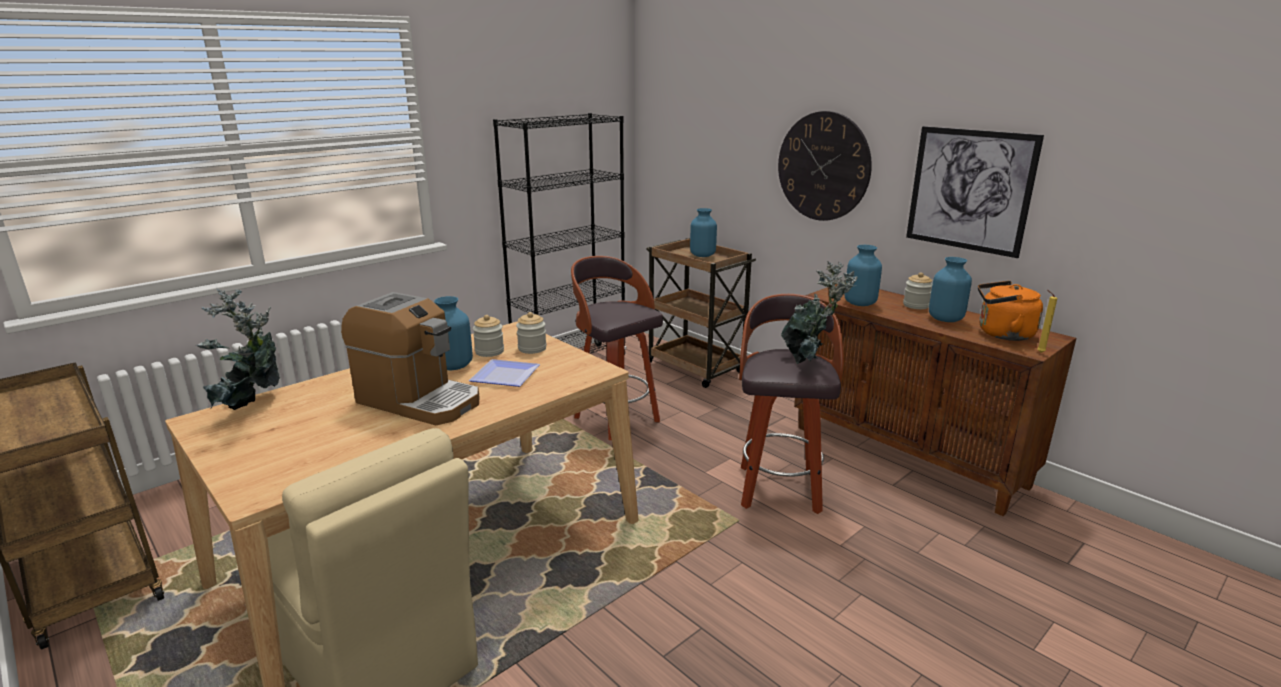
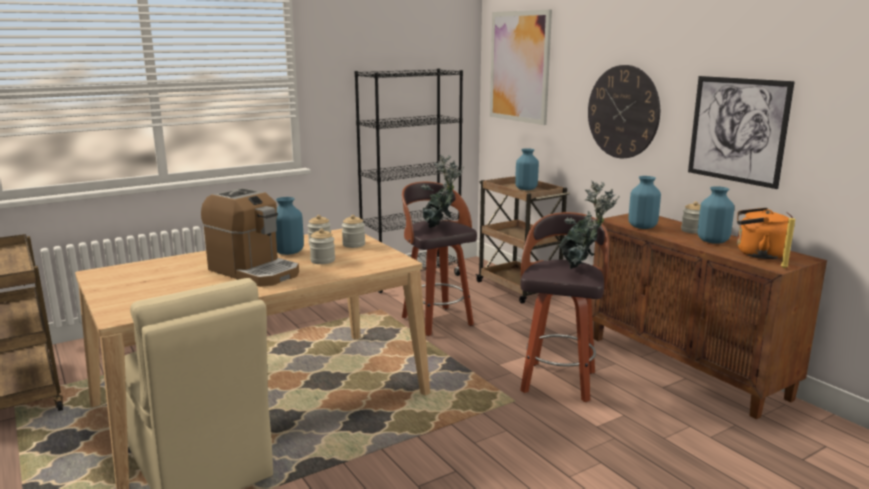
camera: 10 degrees right, 5 degrees down
(254, 408) = (136, 268): potted plant -> potted plant (439, 228)
(503, 376) = (322, 260): plate -> jar
(687, 110) = (519, 66): none -> picture

